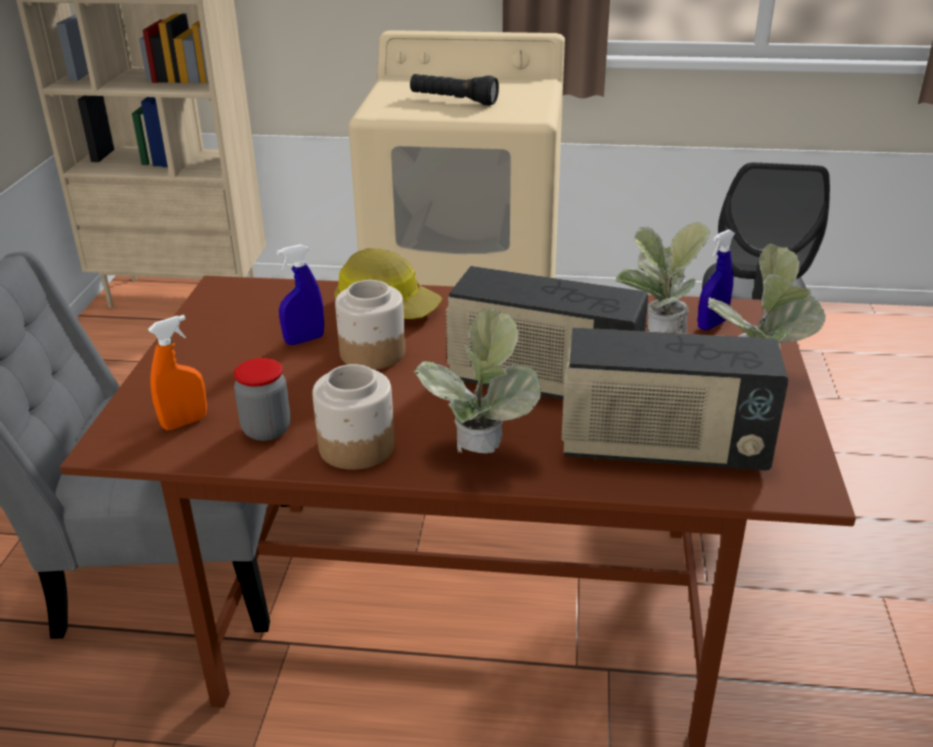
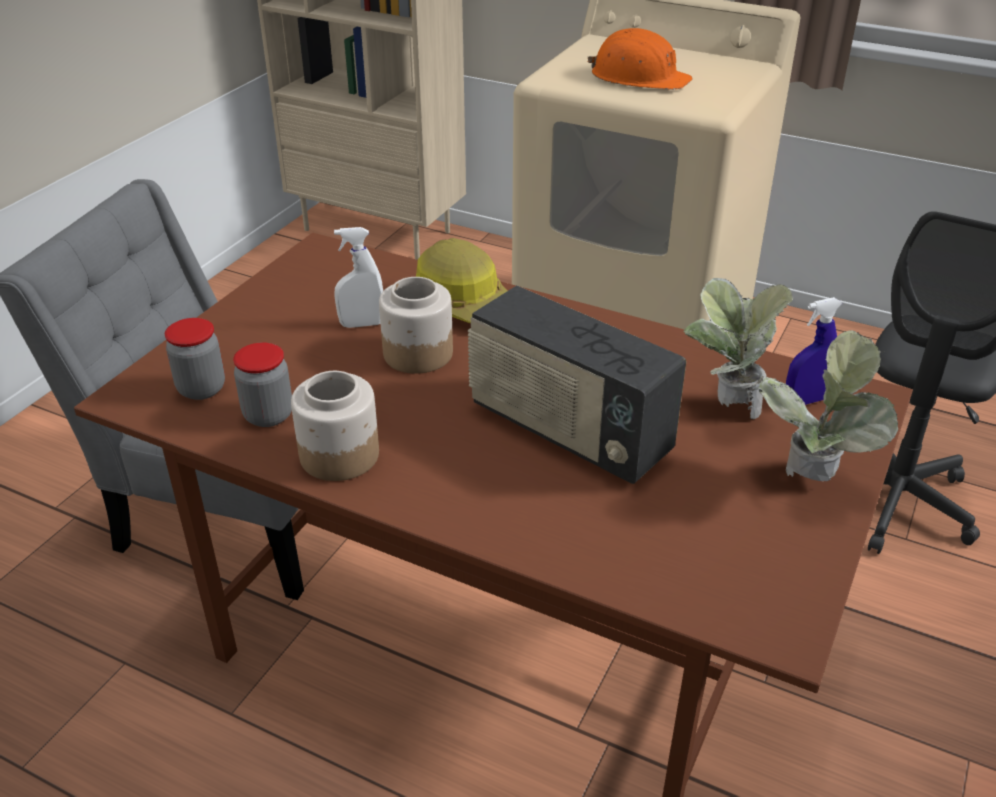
camera: 20 degrees right, 5 degrees up
(184, 422) = (201, 389): orange spray bottle -> jar
(304, 340) = (361, 324): blue spray bottle -> white spray bottle
(453, 101) = (639, 77): black flashlight -> orange hard hat
(479, 458) = (449, 499): potted plant -> none
(662, 450) = (648, 541): radio -> none

